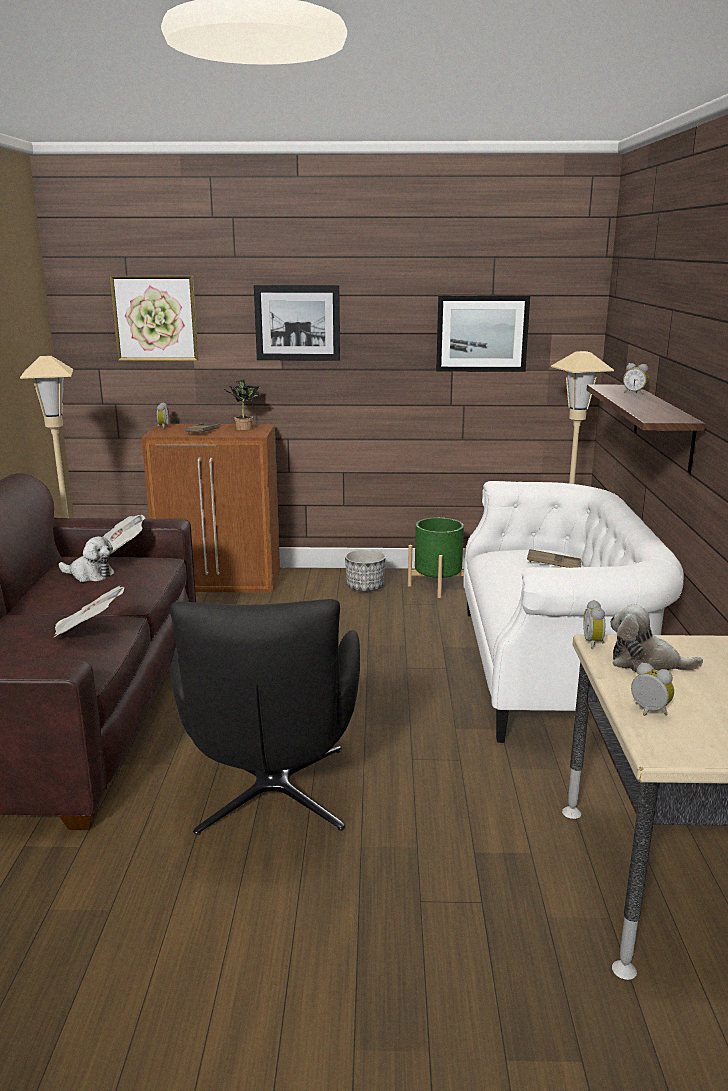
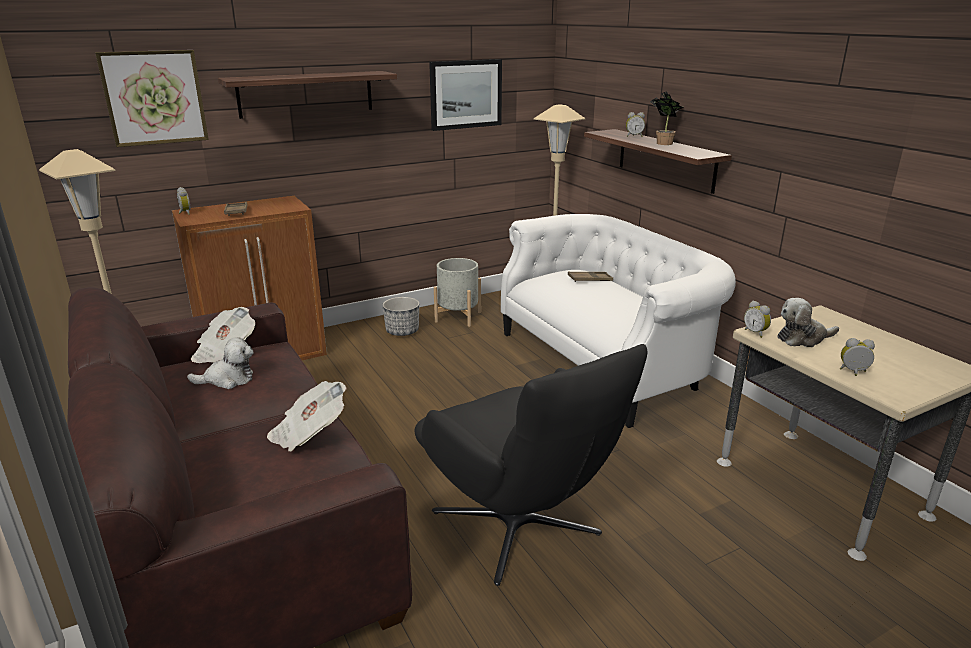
camera: 30 degrees left, 5 degrees up
(244, 428) = (273, 203): potted plant -> potted plant (662, 143)
(297, 323) = (306, 94): picture -> shelf
(437, 586) = (458, 317): green planter -> grey planter

